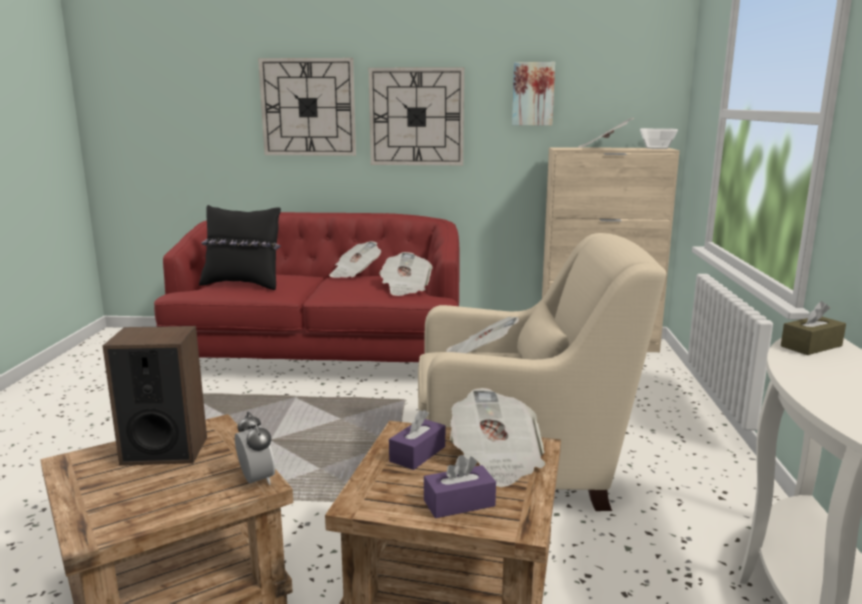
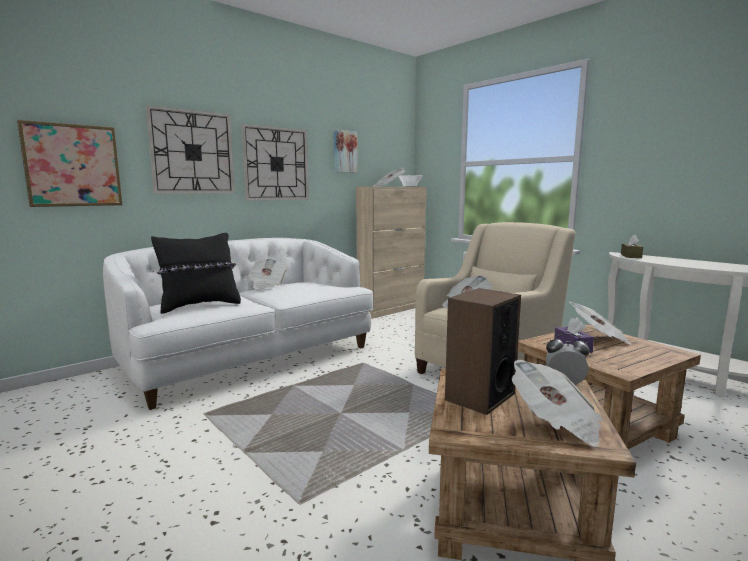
camera: 45 degrees left, 5 degrees down
(193, 126) = (72, 165): none -> picture
(322, 357) = (250, 359): red sofa -> white sofa
(405, 288) = (327, 286): newspaper -> newspaper (556, 423)
(459, 503) = (642, 355): purple tissue box -> none

